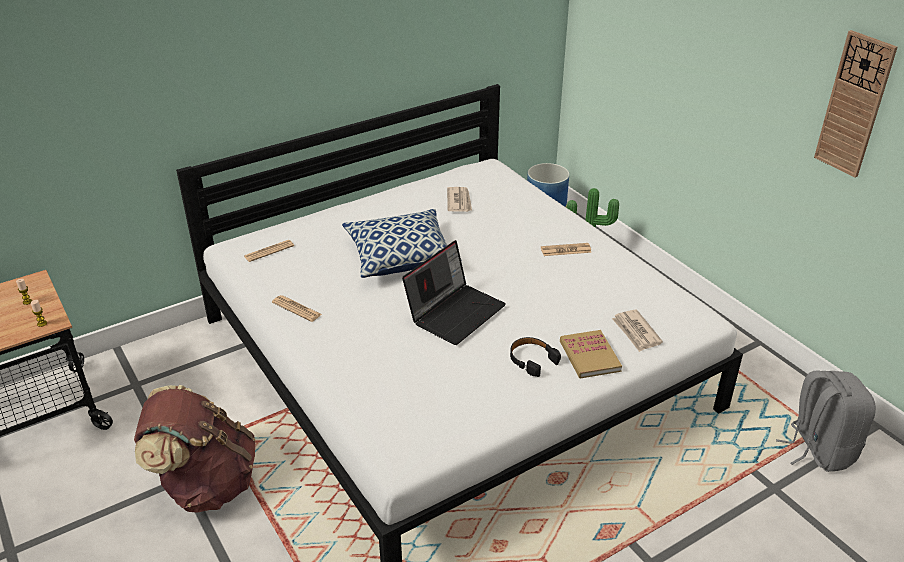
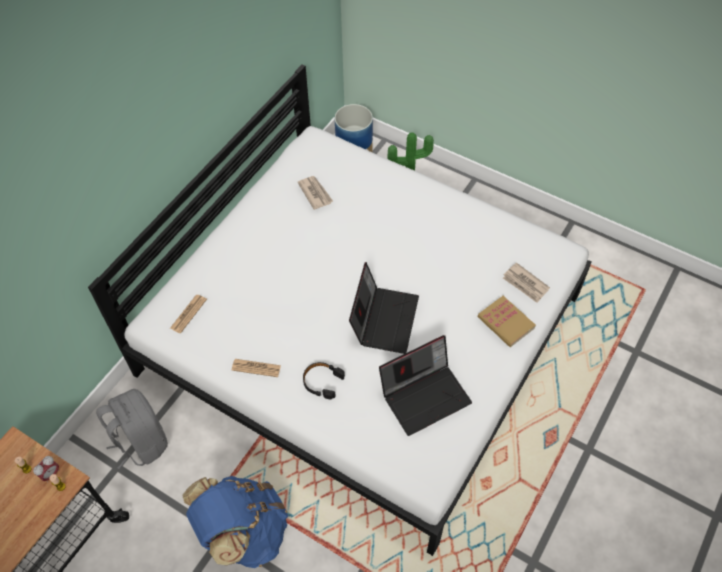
camera: 25 degrees left, 20 degrees up
(42, 312) = (51, 474): none -> alarm clock
(206, 484) = (244, 532): brown backpack -> blue backpack
(401, 256) = (304, 275): pillow -> none
(451, 386) = (425, 395): none -> laptop
(532, 360) = (467, 343): black headphones -> black headphones (322, 382)
(565, 250) = (430, 217): newspaper -> none
(818, 449) = (650, 305): grey backpack -> grey backpack (141, 441)
(854, 105) = (654, 61): wall clock -> none

